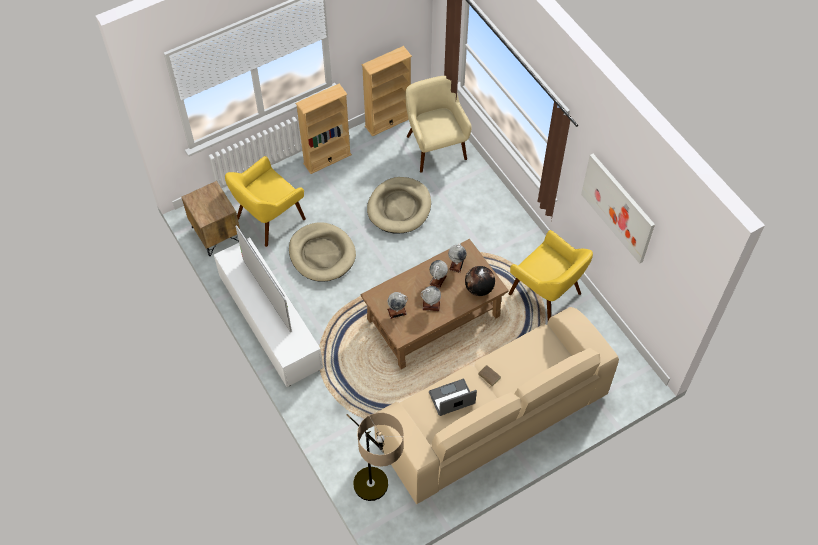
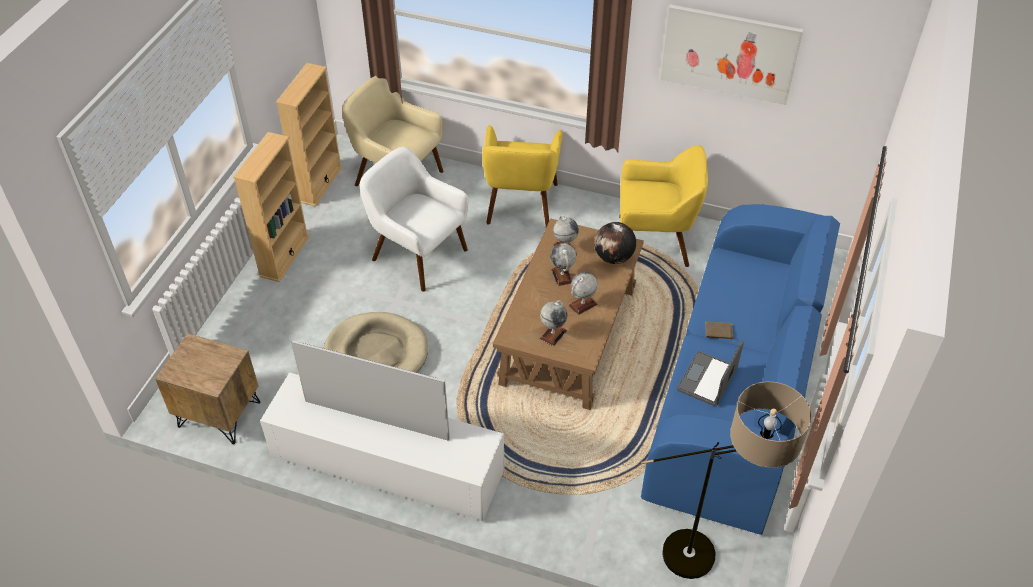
camera: 40 degrees left, 10 degrees down
(269, 219) = (273, 357): yellow armchair -> yellow armchair (520, 204)
(399, 207) = (418, 255): beige dog bed -> white armchair
(492, 418) = (734, 392): beige sofa -> blue sofa

